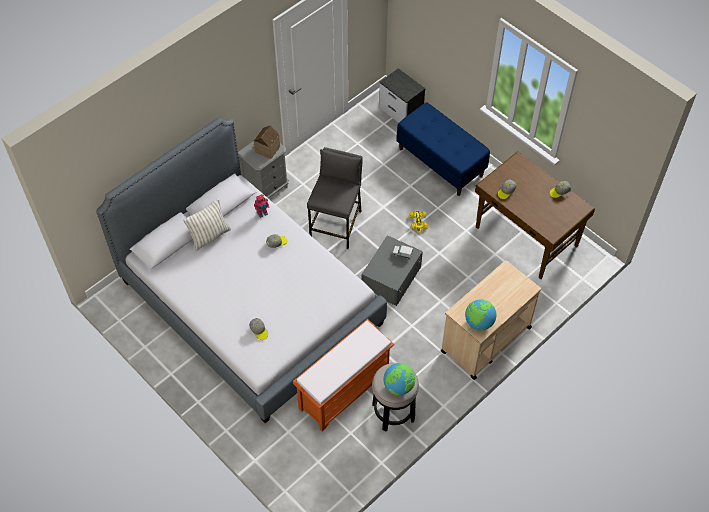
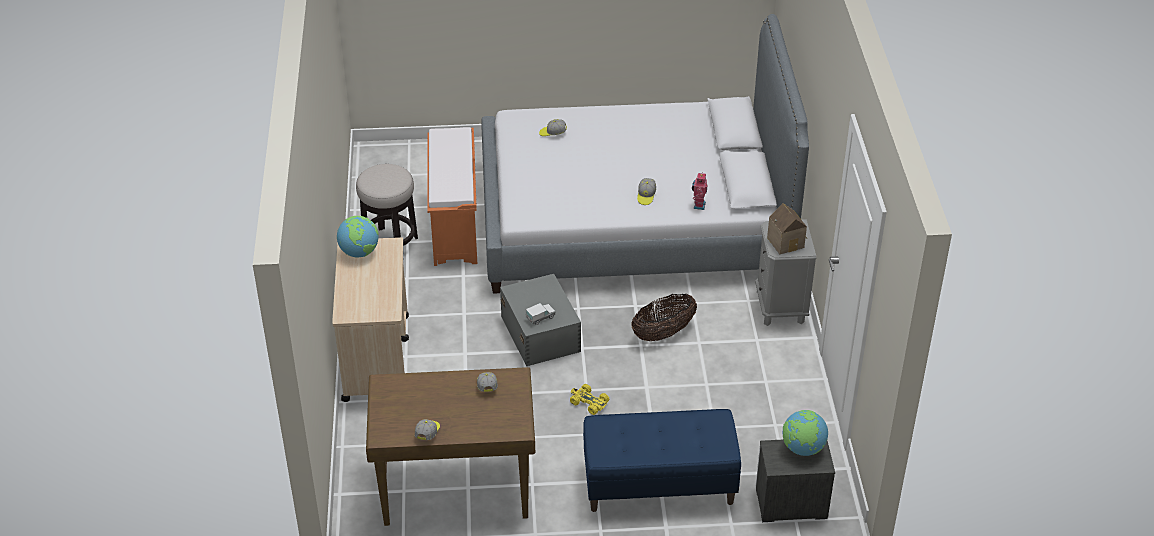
camera: 130 degrees right, 15 degrees down
(210, 236) = (709, 157): pillow -> none
(336, 225) = (663, 333): grey stool -> basket
(399, 386) = (376, 176): globe -> globe (802, 448)

